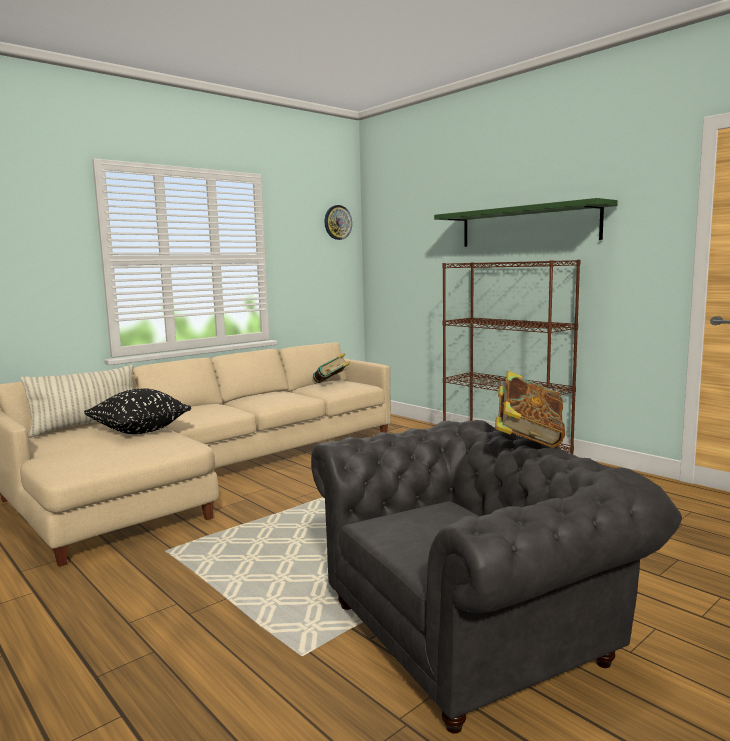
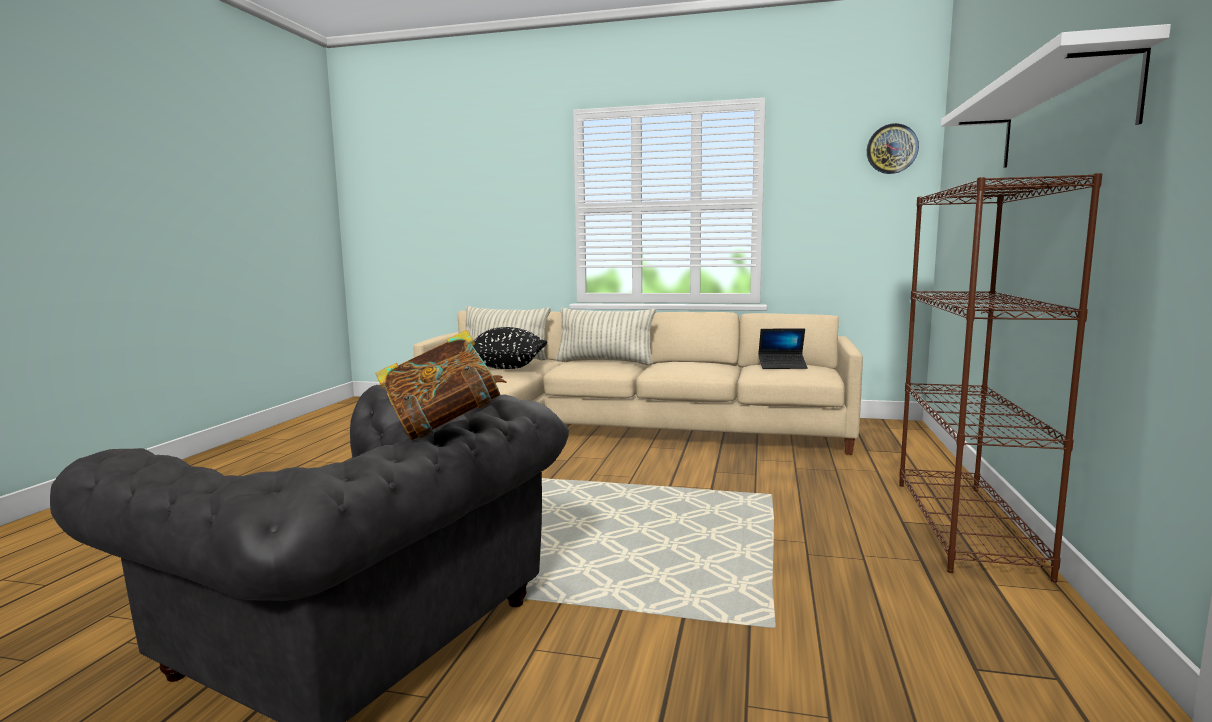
camera: 55 degrees right, 0 degrees up
(199, 408) = (605, 361): none -> pillow
(331, 384) = (782, 366): book -> laptop
(527, 226) = (1061, 116): green shelf -> white shelf

